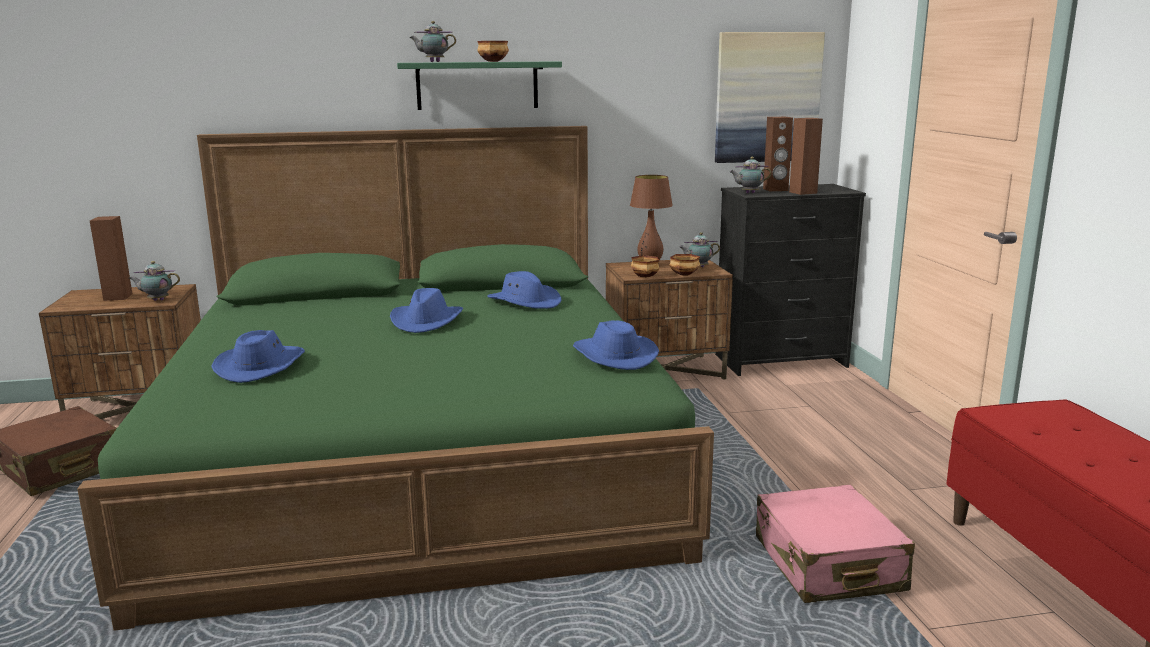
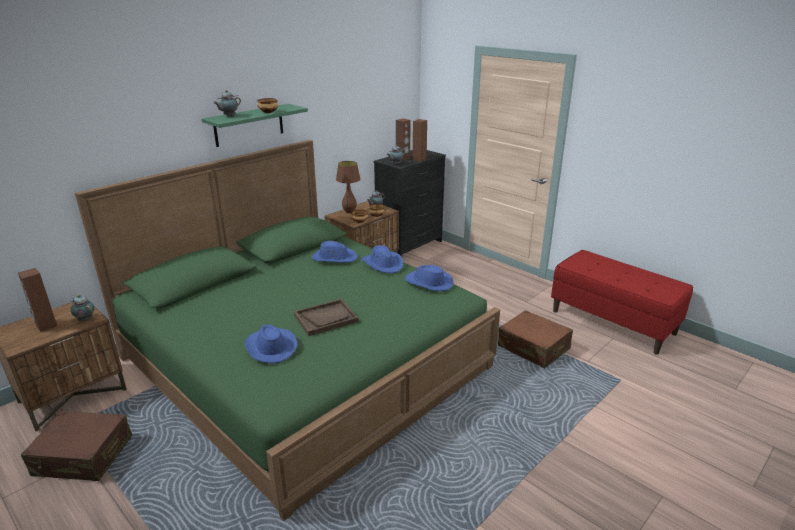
camera: 35 degrees left, 10 degrees up
(157, 300) = (85, 319): teapot -> teapot turned 75 degrees clockwise
(384, 357) = (326, 318): none -> brown tray
(427, 321) = (306, 287): blue hat -> blue hat (383, 264)
(767, 97) = (389, 107): picture -> none
(827, 565) = (533, 348): pink suitcase -> brown suitcase

